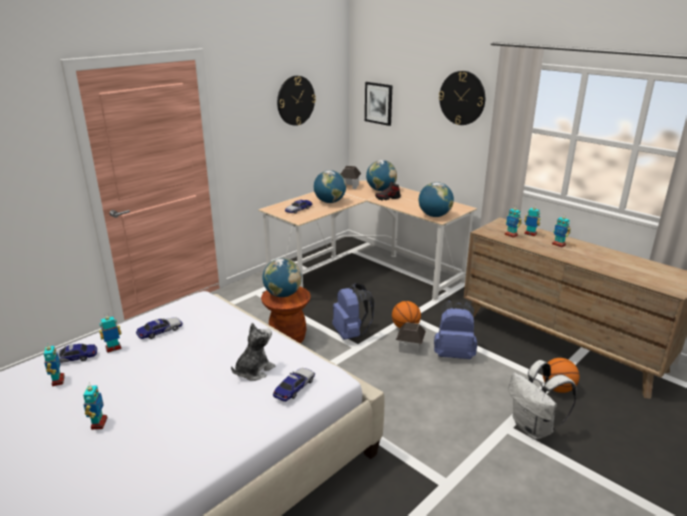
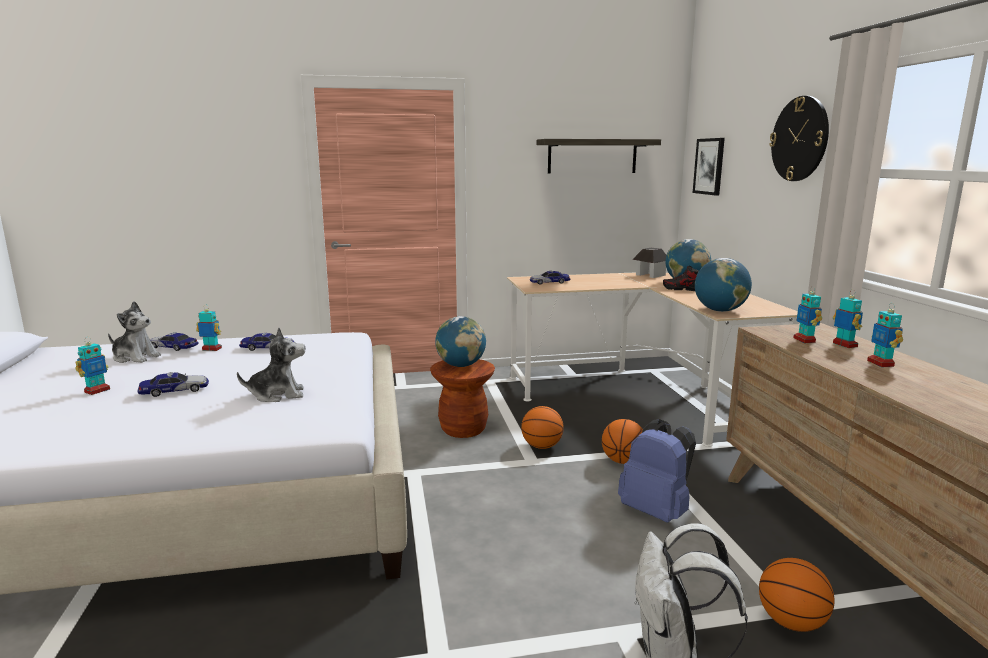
camera: 35 degrees right, 10 degrees down
(57, 381) = (135, 357): toy robot -> plush toy
(294, 388) = (282, 418): toy car -> toy car (174, 390)
(295, 100) = (592, 156): wall clock -> shelf
(329, 202) = (598, 282): globe -> none
(351, 334) = (541, 446): blue backpack -> basketball
(410, 347) = (600, 483): toy house -> none

